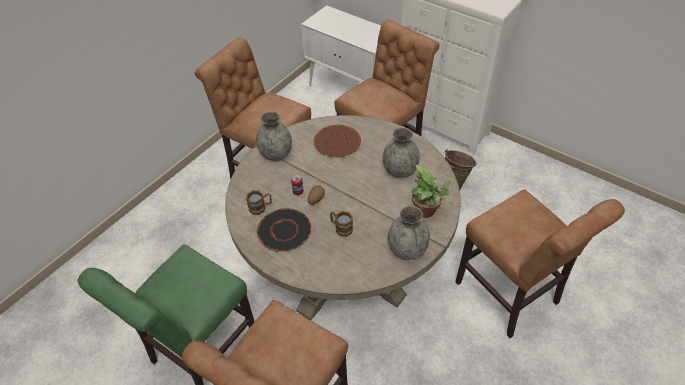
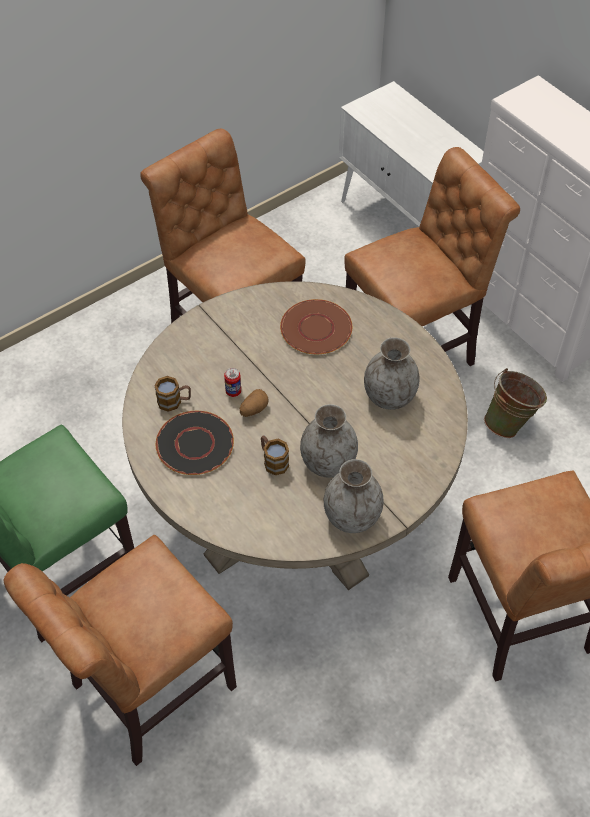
camera: 15 degrees right, 5 degrees up
(275, 154) = (222, 325): grey vase -> grey vase (328, 462)
(427, 212) = (402, 470): potted plant -> none

